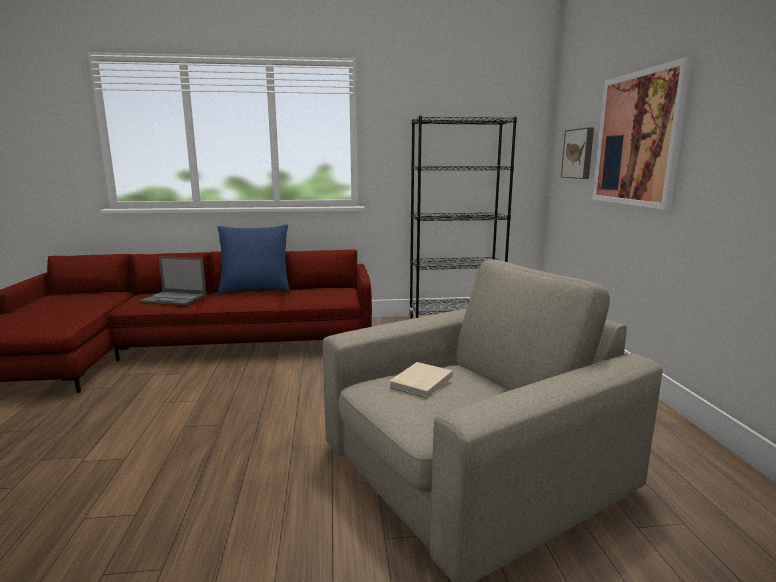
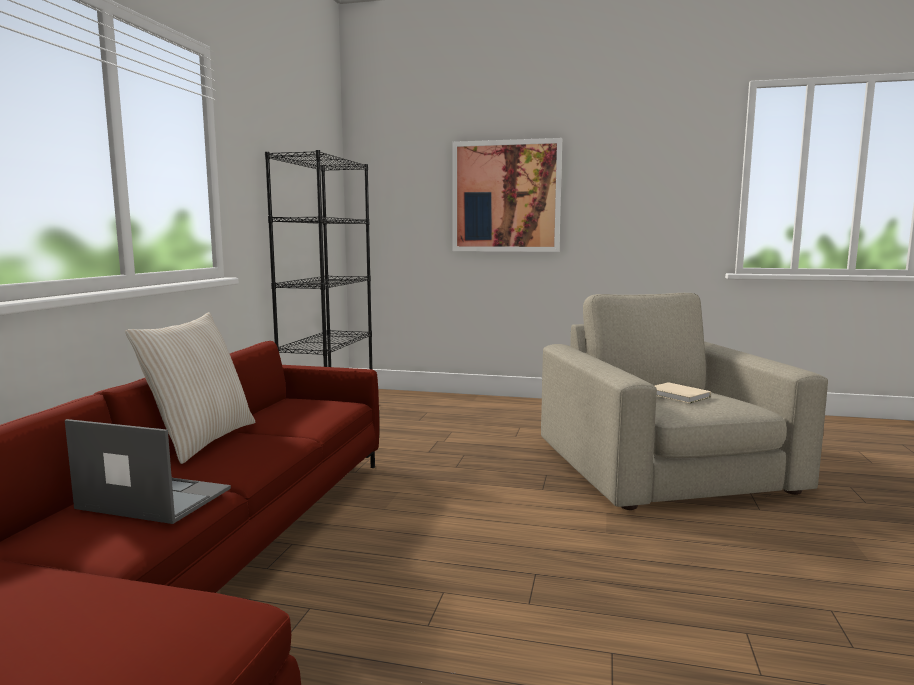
camera: 70 degrees left, 5 degrees down
(175, 298) = (153, 499): laptop -> laptop turned 105 degrees counterclockwise
(255, 289) = (201, 440): blue pillow -> beige pillow
(579, 153) = (411, 208): picture -> none

